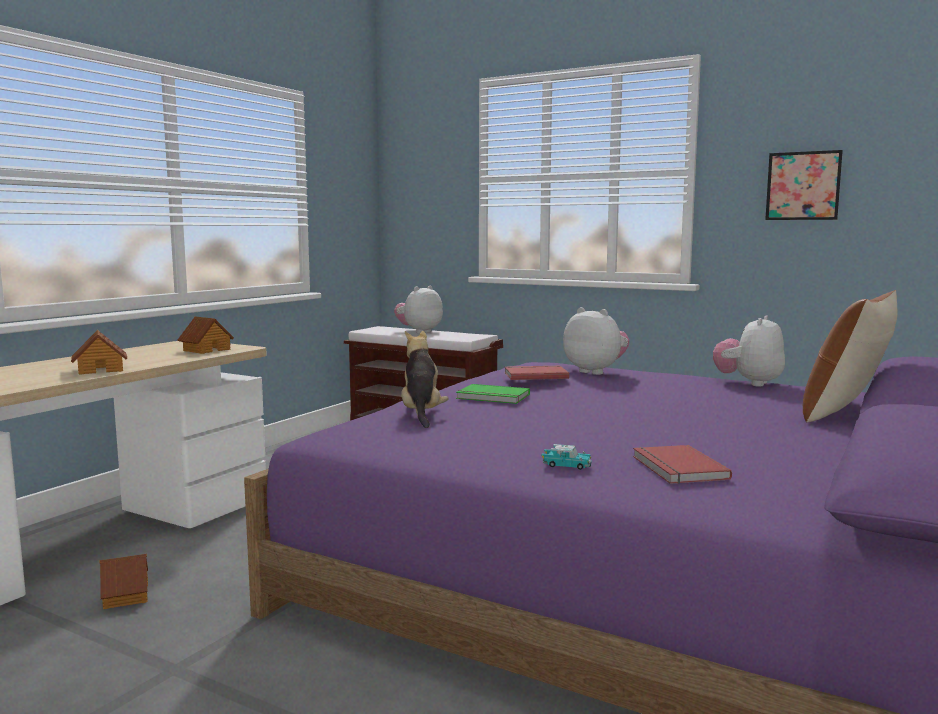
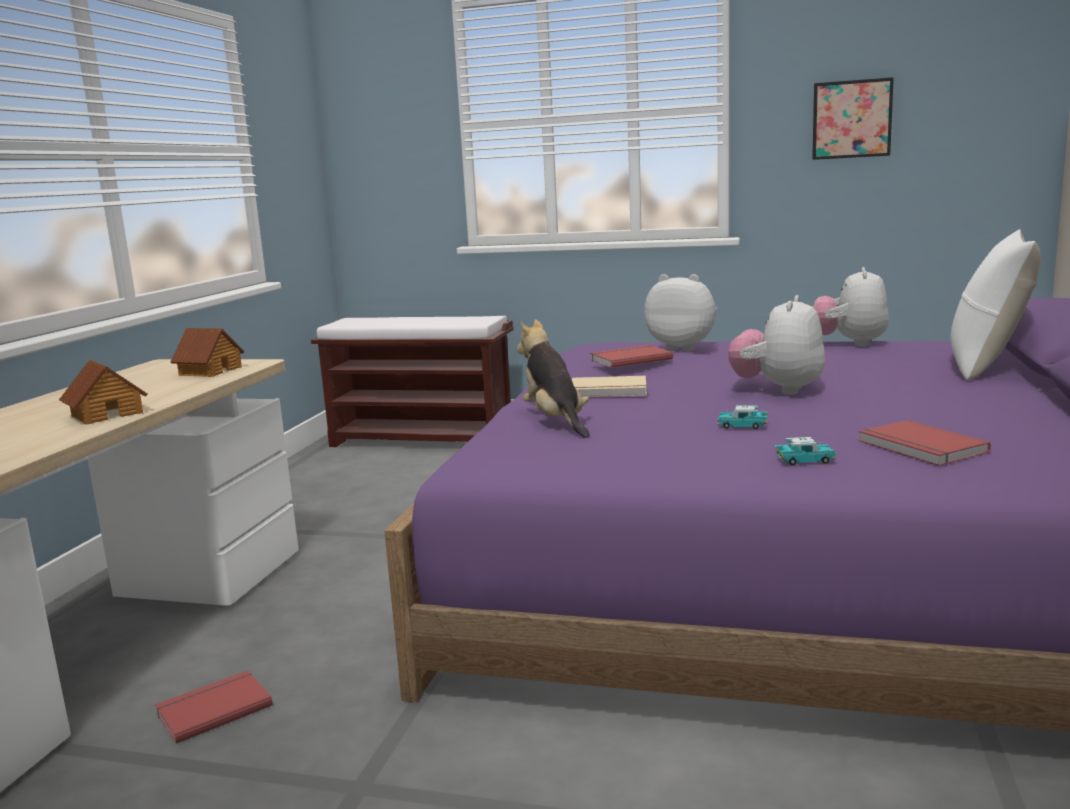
camera: 15 degrees left, 5 degrees up
(125, 596) = (213, 708): toy house -> red book
(419, 332) = (407, 320): plush toy -> plush toy (778, 389)
(493, 397) = (608, 391): green book -> beige book
(556, 434) = (742, 426): none -> toy car
(845, 413) = (987, 365): brown pillow -> white pillow

